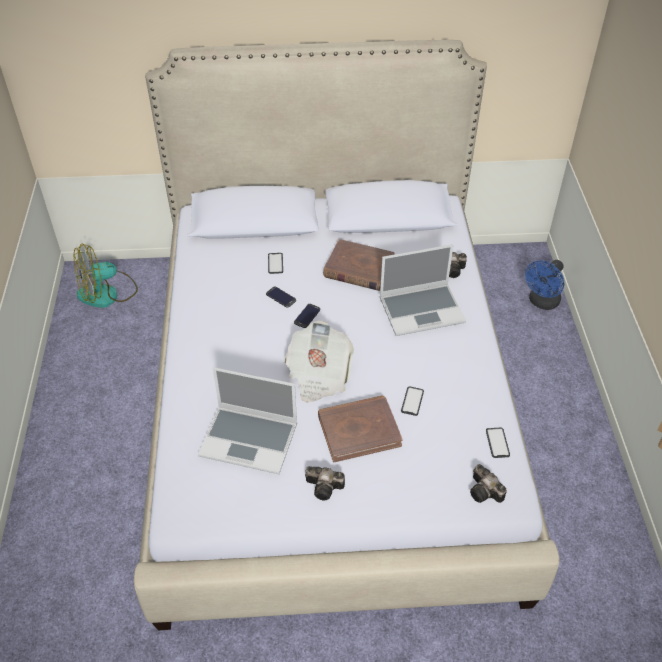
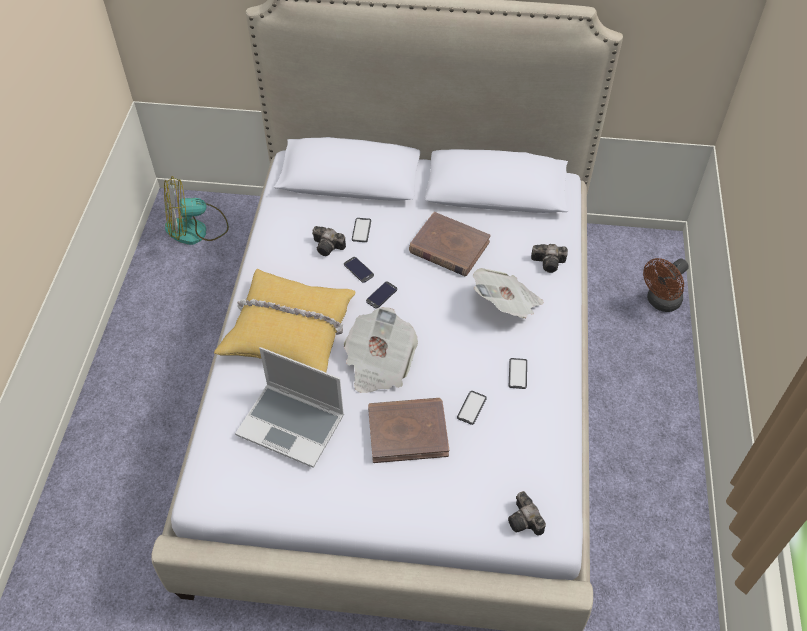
camera: 10 degrees right, 5 degrees up
(228, 357) = (289, 330): none -> yellow pillow
(326, 487) = (359, 489): camera -> camera (329, 247)
(422, 310) = (506, 305): laptop -> newspaper
(497, 443) = (552, 468): phone -> phone (517, 373)
(541, 302) = (660, 302): blue fan -> brown fan

